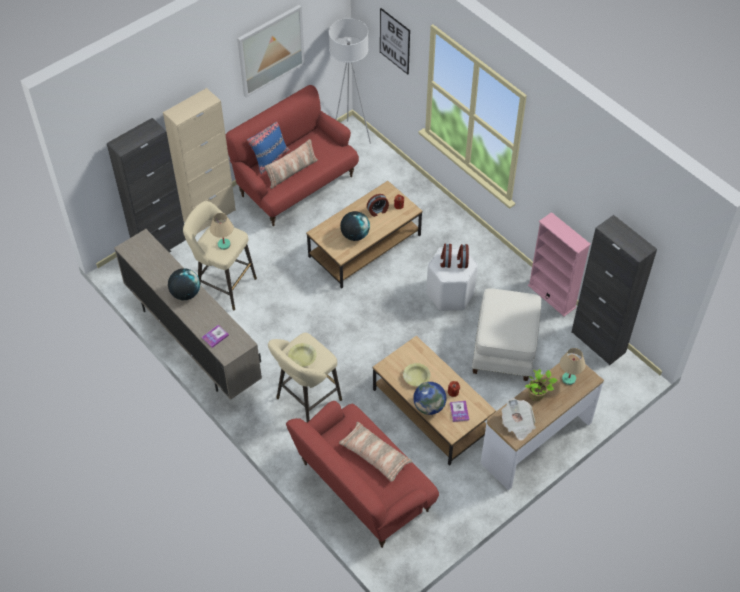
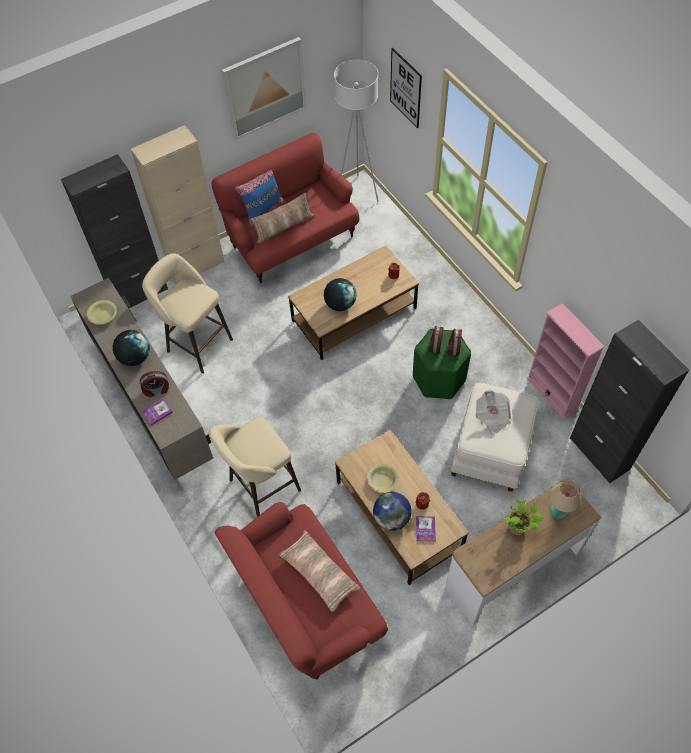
camera: 10 degrees right, 5 degrees up
(223, 244) = (189, 304): beige table lamp -> none
(302, 358) = (251, 448): yellow bowl -> yellow bowl (103, 315)
(378, 211) = (370, 279): alarm clock -> alarm clock (156, 390)
(450, 294) = (439, 379): white stool -> green stool
(517, 424) = (489, 563): newspaper -> newspaper (492, 417)

